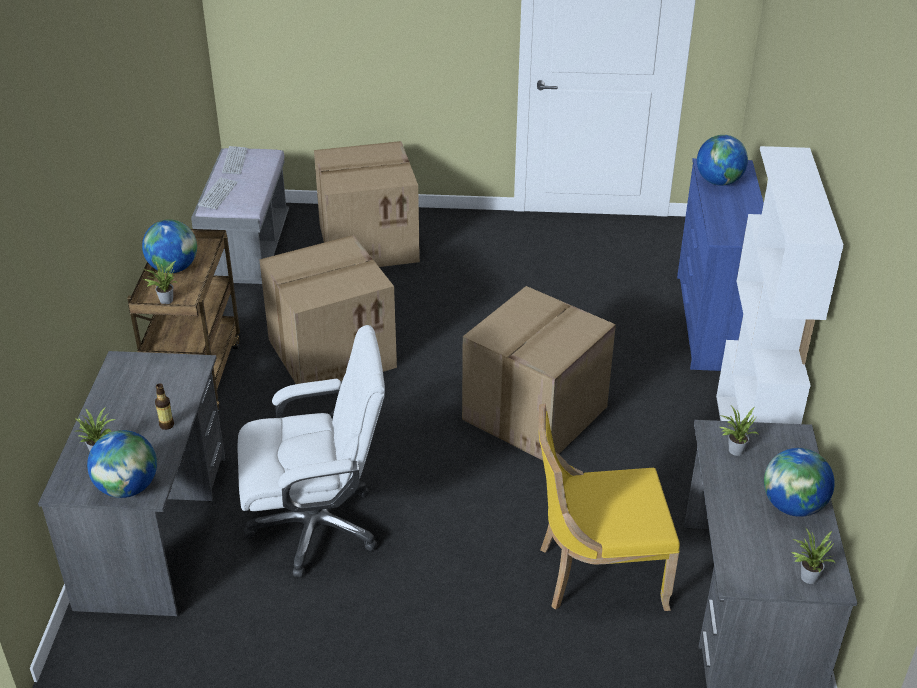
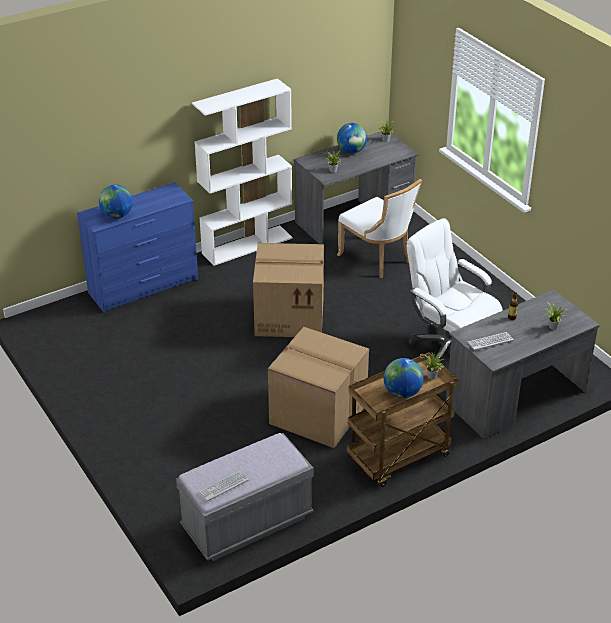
camera: 125 degrees left, 0 degrees up
(128, 488) = (557, 305): globe -> none
(218, 194) = (277, 465): keyboard -> keyboard (490, 341)
(369, 242) = (179, 463): cardboard box -> none
(596, 574) = (378, 259): yellow chair -> white chair

